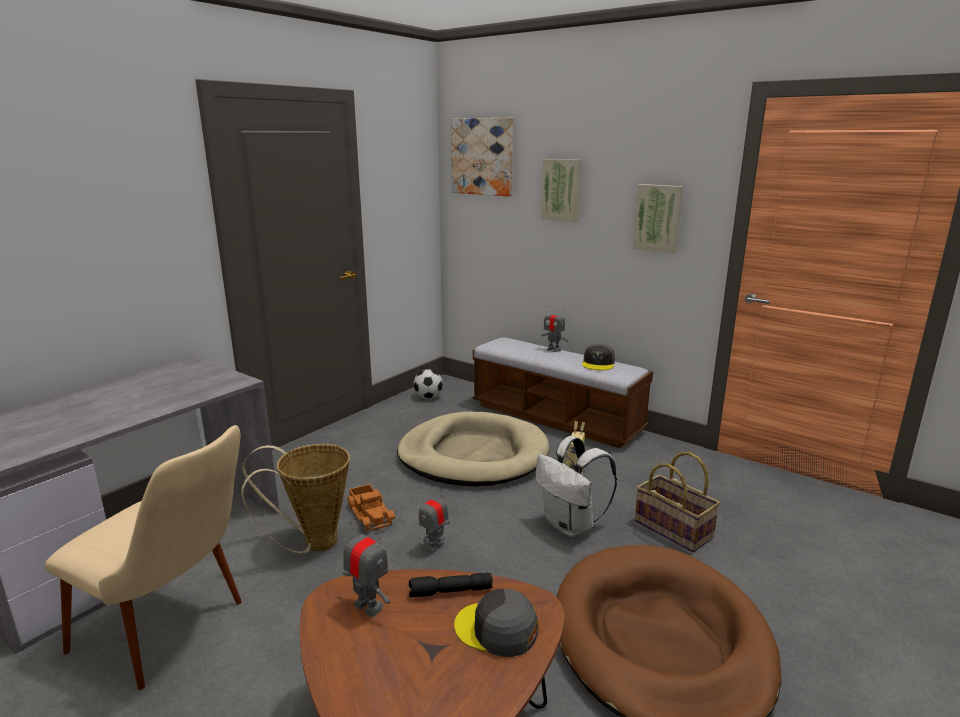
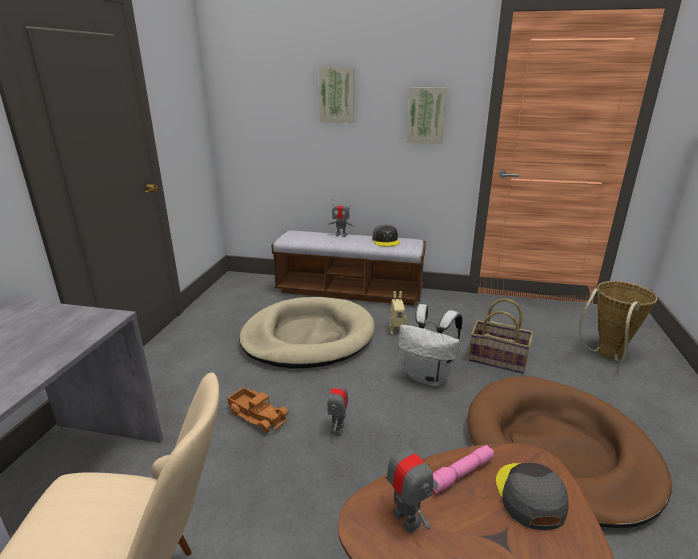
camera: 25 degrees left, 5 degrees up
(312, 543) = (222, 462): basket -> basket (607, 355)
(368, 606) = (406, 518): toy robot -> toy robot turned 45 degrees clockwise
(428, 397) = (230, 294): football -> none
(450, 592) = (460, 475): black flashlight -> pink flashlight
(482, 156) = (253, 66): picture -> none
(496, 629) = (529, 496): grey cap -> grey cap turned 90 degrees clockwise

